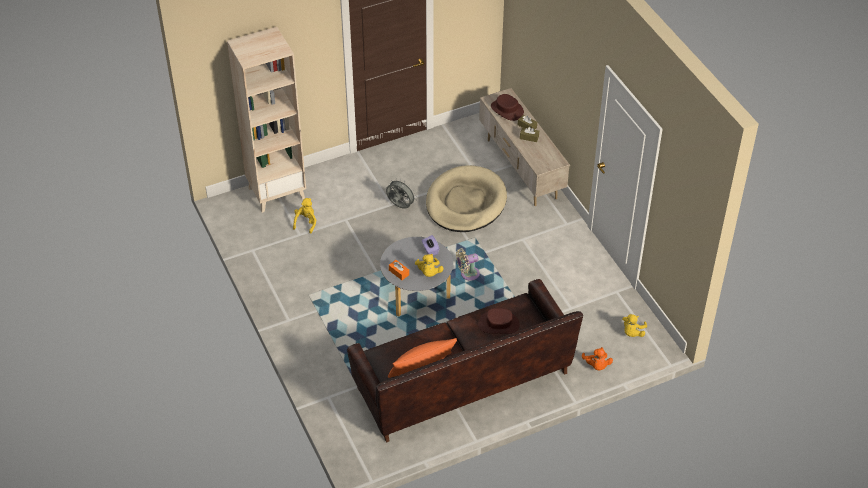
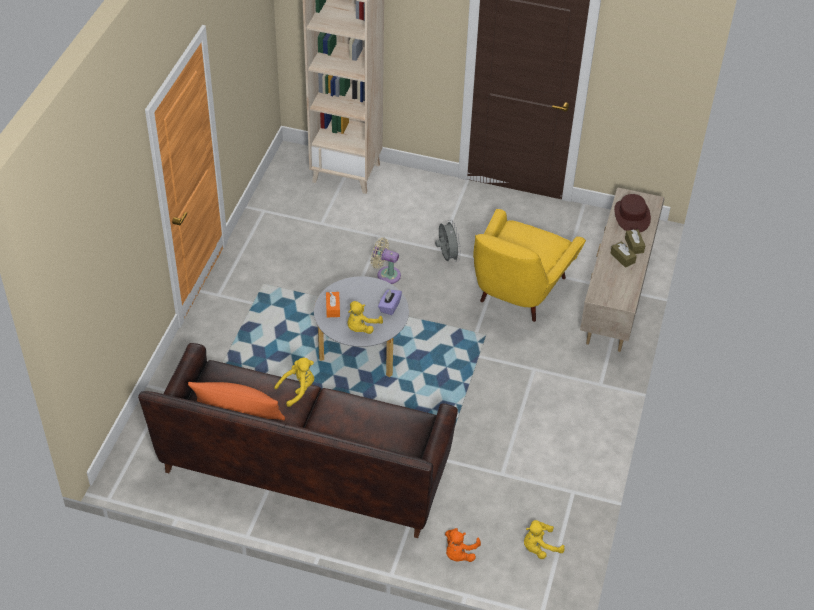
camera: 40 degrees right, 0 degrees up
(306, 222) = (340, 216): yellow plush toy -> yellow plush toy (298, 389)
(466, 202) = (517, 294): beige dog bed -> yellow armchair
(468, 274) = (435, 366): beige fan -> beige fan (386, 274)
(498, 324) = (365, 425): brown hat -> none

